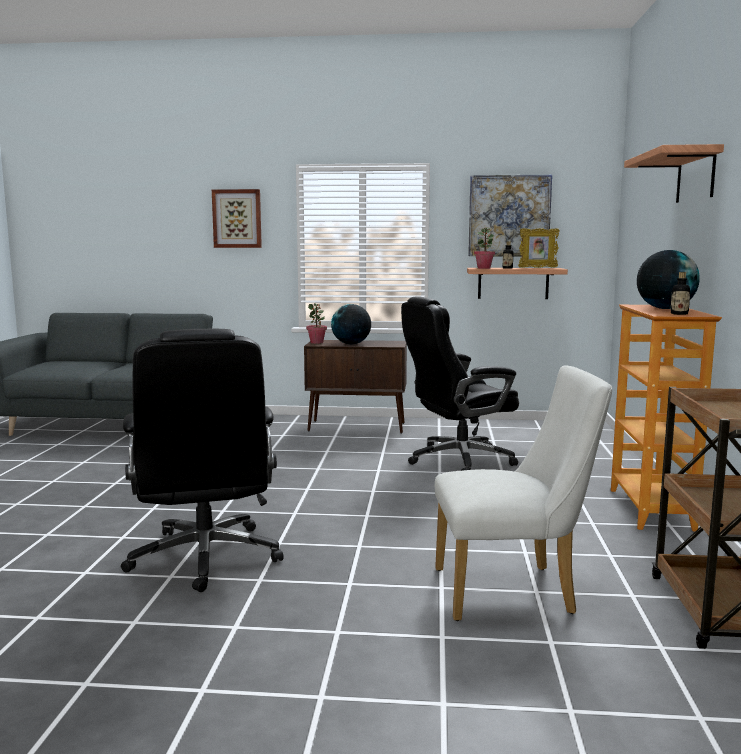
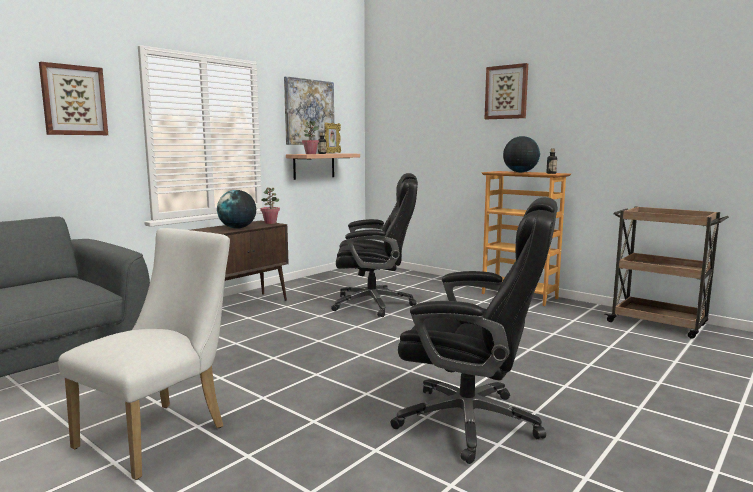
camera: 55 degrees left, 0 degrees up
(317, 342) = (204, 231): potted plant -> potted plant (270, 223)
(458, 460) = (374, 304): black office chair -> black office chair turned 105 degrees counterclockwise
(514, 591) = (607, 351): white chair -> white chair (161, 433)
(695, 176) = (506, 92): shelf -> picture

